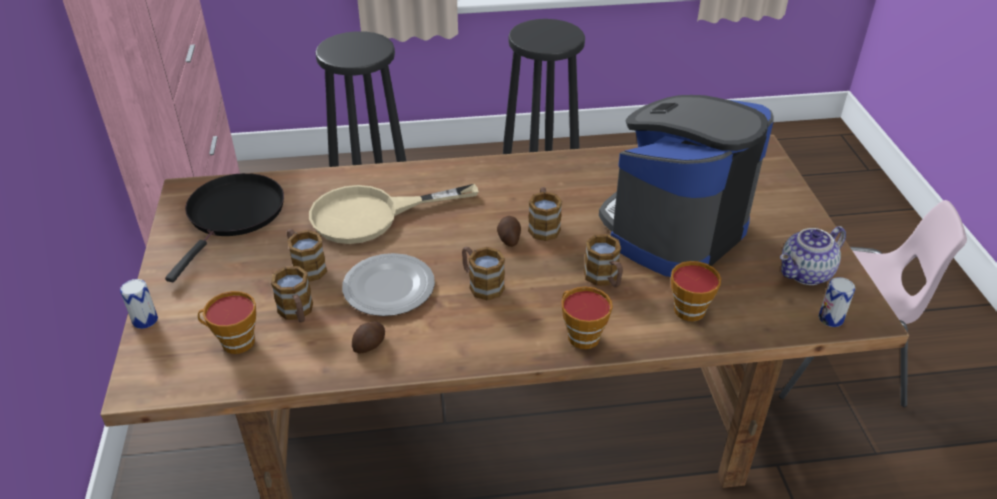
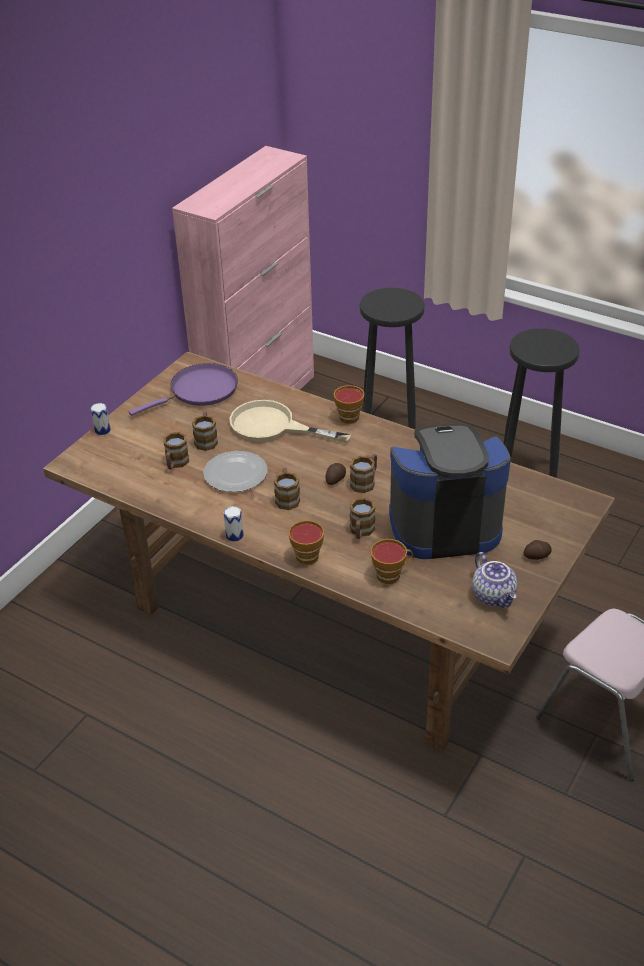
camera: 40 degrees right, 0 degrees up
(233, 215) = (200, 391): black frying pan -> purple frying pan
(234, 342) = (131, 463): cup -> cup (346, 416)
(370, 345) = (192, 500): potato -> potato (537, 556)
(806, 274) = (494, 596): teapot -> teapot turned 120 degrees counterclockwise
(830, 318) = (471, 628): can -> can (234, 535)

